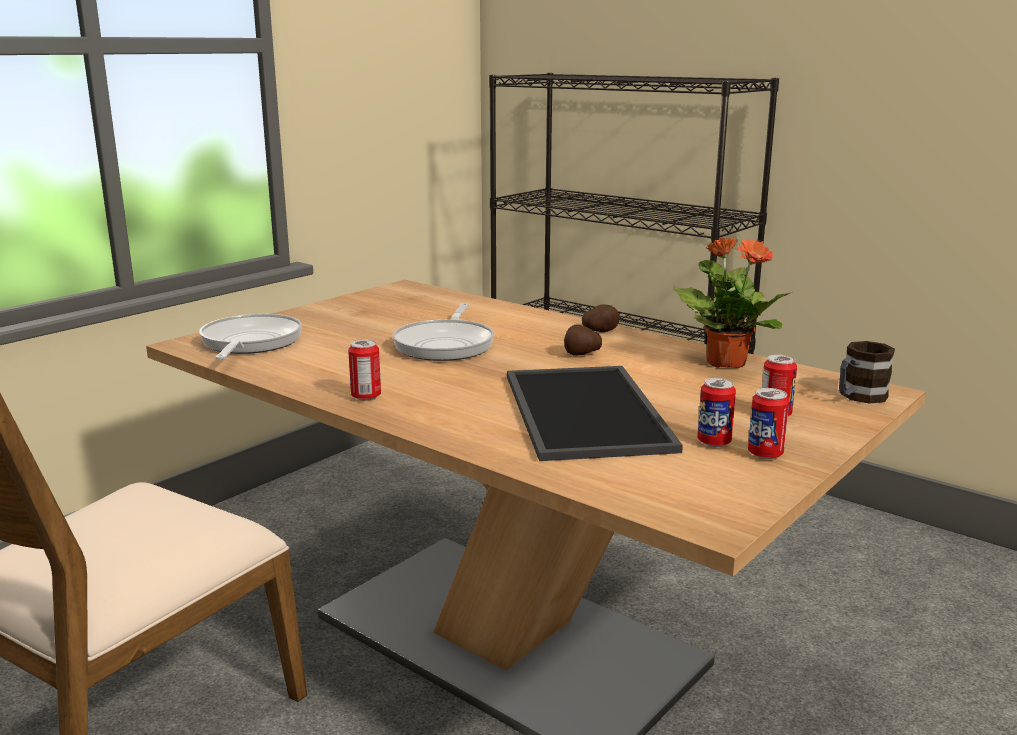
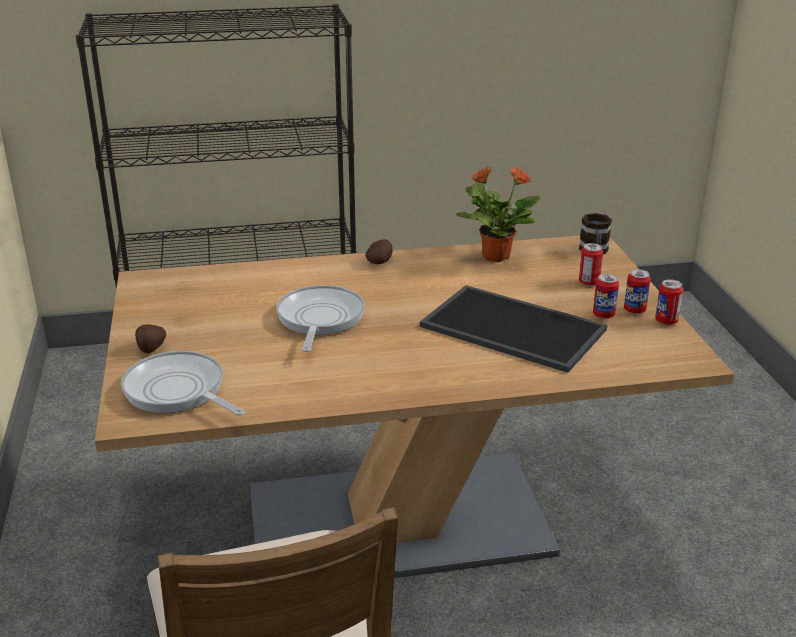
camera: 50 degrees left, 10 degrees up
(366, 397) = (382, 386): can -> can (666, 321)
(446, 344) = (319, 319): frying pan -> frying pan turned 135 degrees counterclockwise
(581, 354) = (414, 286): potato -> potato (151, 348)

